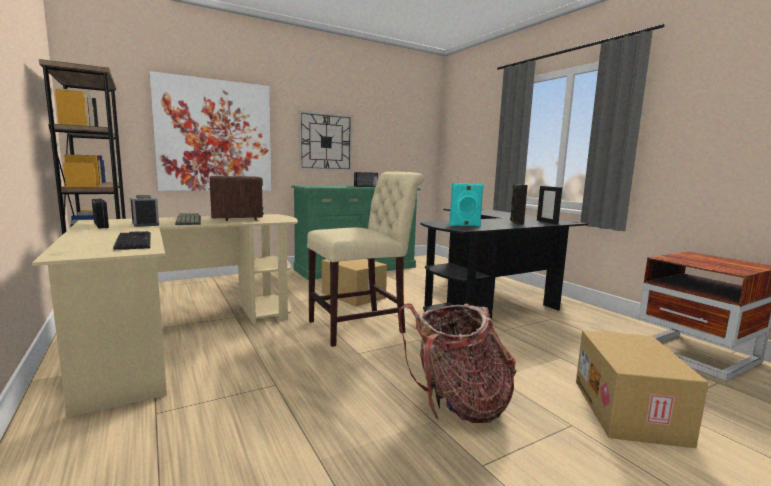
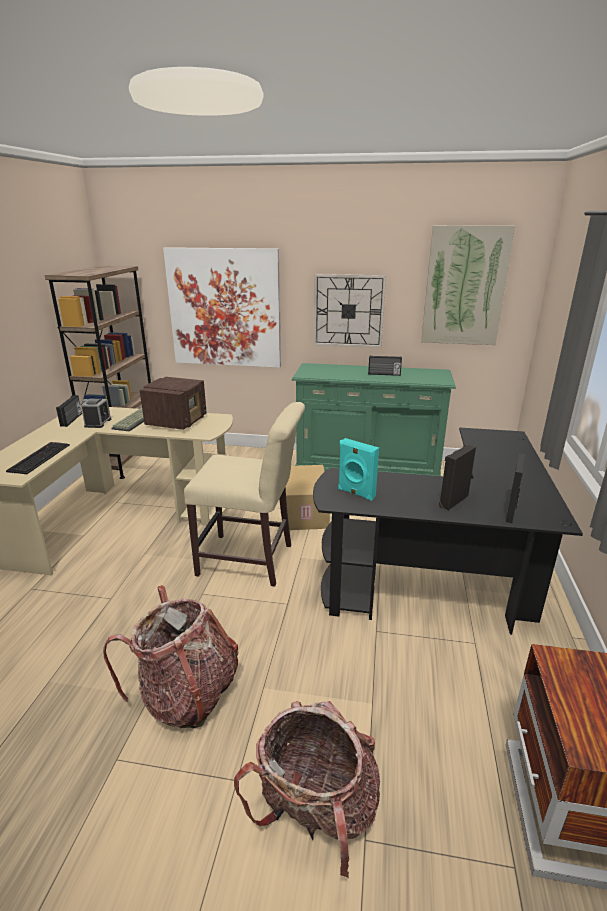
camera: 40 degrees right, 15 degrees up
(400, 127) = (465, 286): none -> picture
(630, 412) = (316, 812): cardboard box -> backpack

